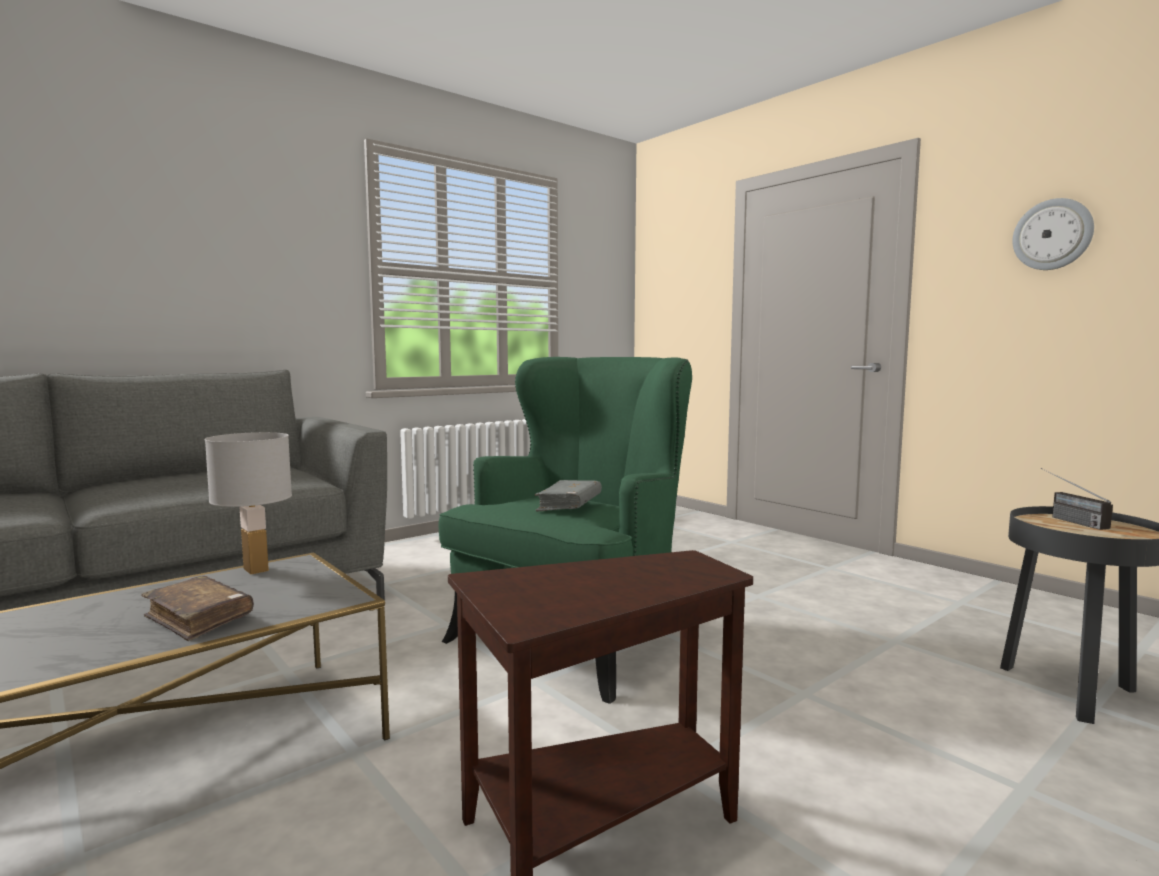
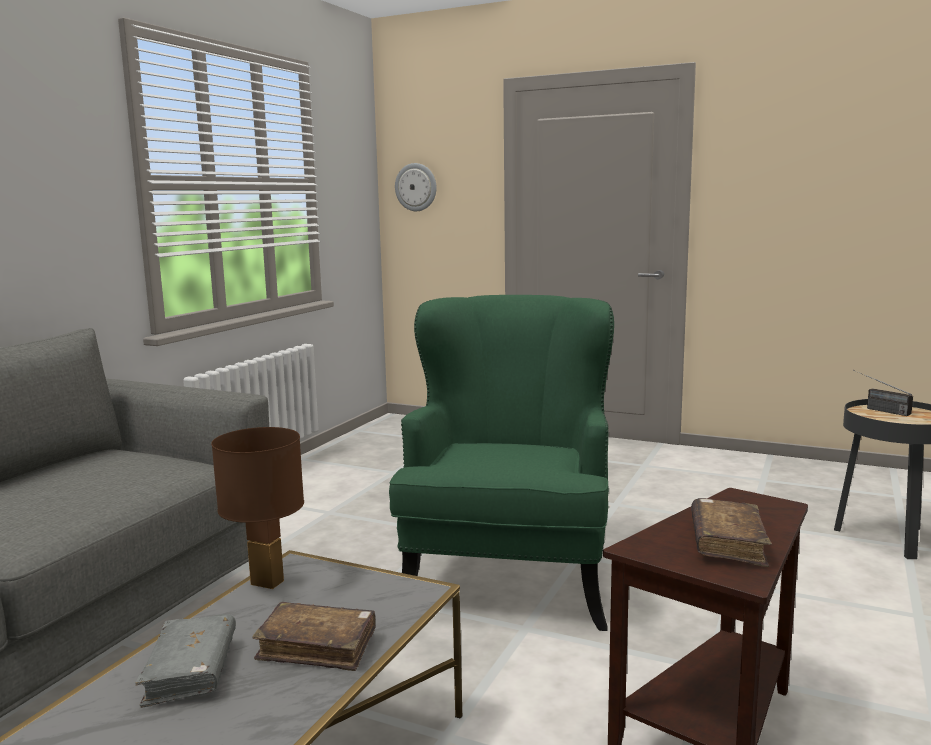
camera: 25 degrees left, 5 degrees up
(255, 569) = (266, 583): white table lamp -> brown table lamp
(569, 505) = (520, 454): grey book -> grey book (191, 671)
(578, 592) = (727, 544): none -> brown book
(1052, 234) = (810, 163): wall clock -> wall clock (416, 187)

